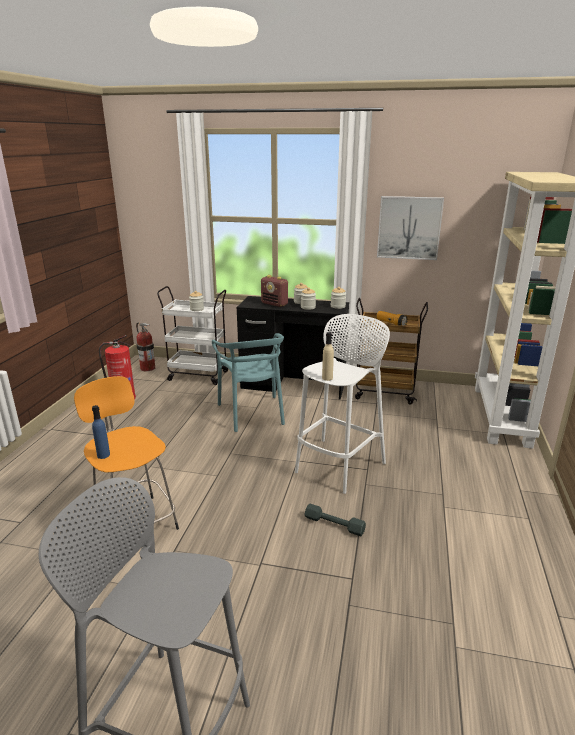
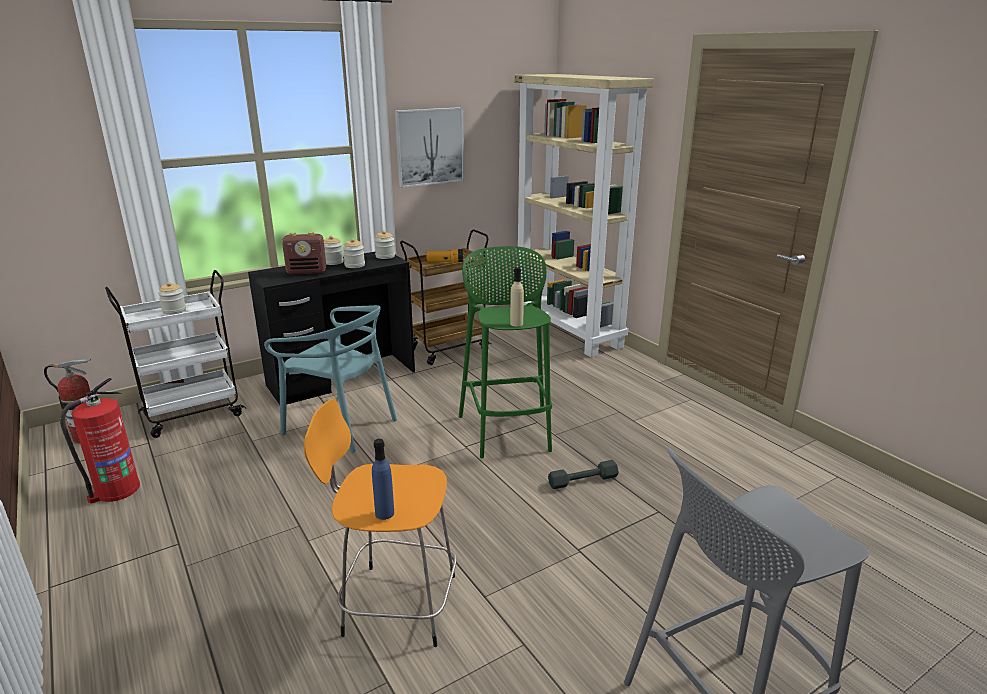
camera: 45 degrees left, 0 degrees up
(338, 465) = (508, 431): white stool -> green stool

